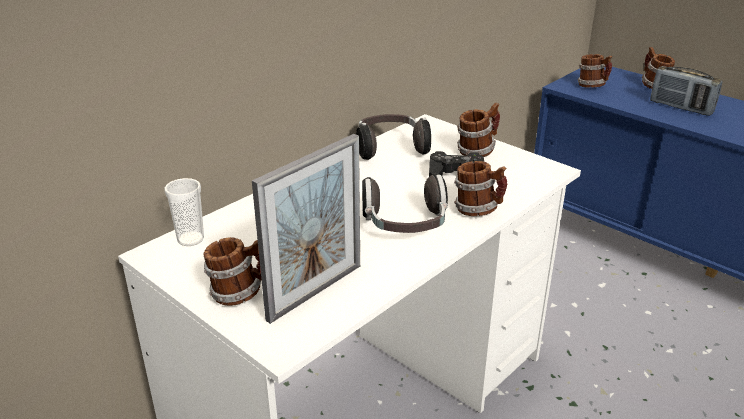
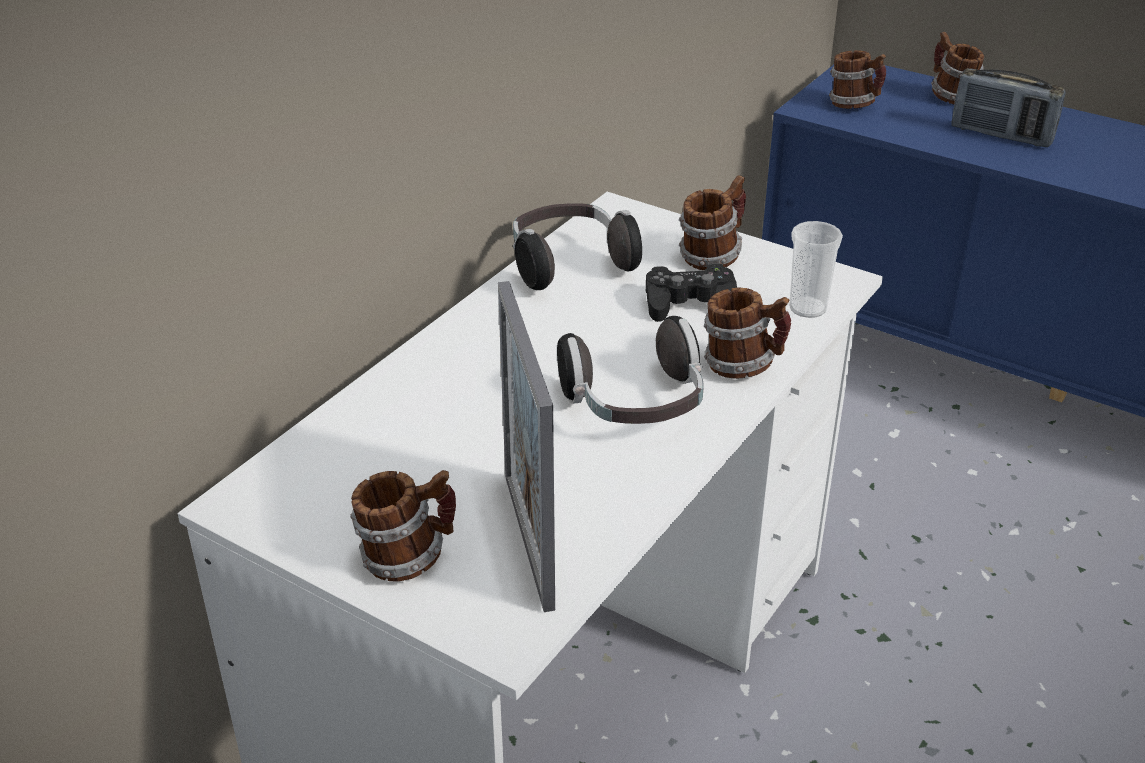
camera: 10 degrees left, 5 degrees up
(190, 239) = (291, 469): cup -> cup (807, 308)
(315, 292) = (528, 540): picture frame -> picture frame turned 135 degrees clockwise

